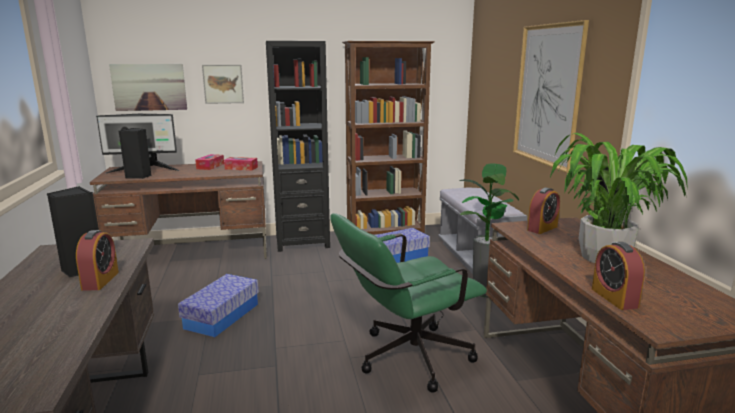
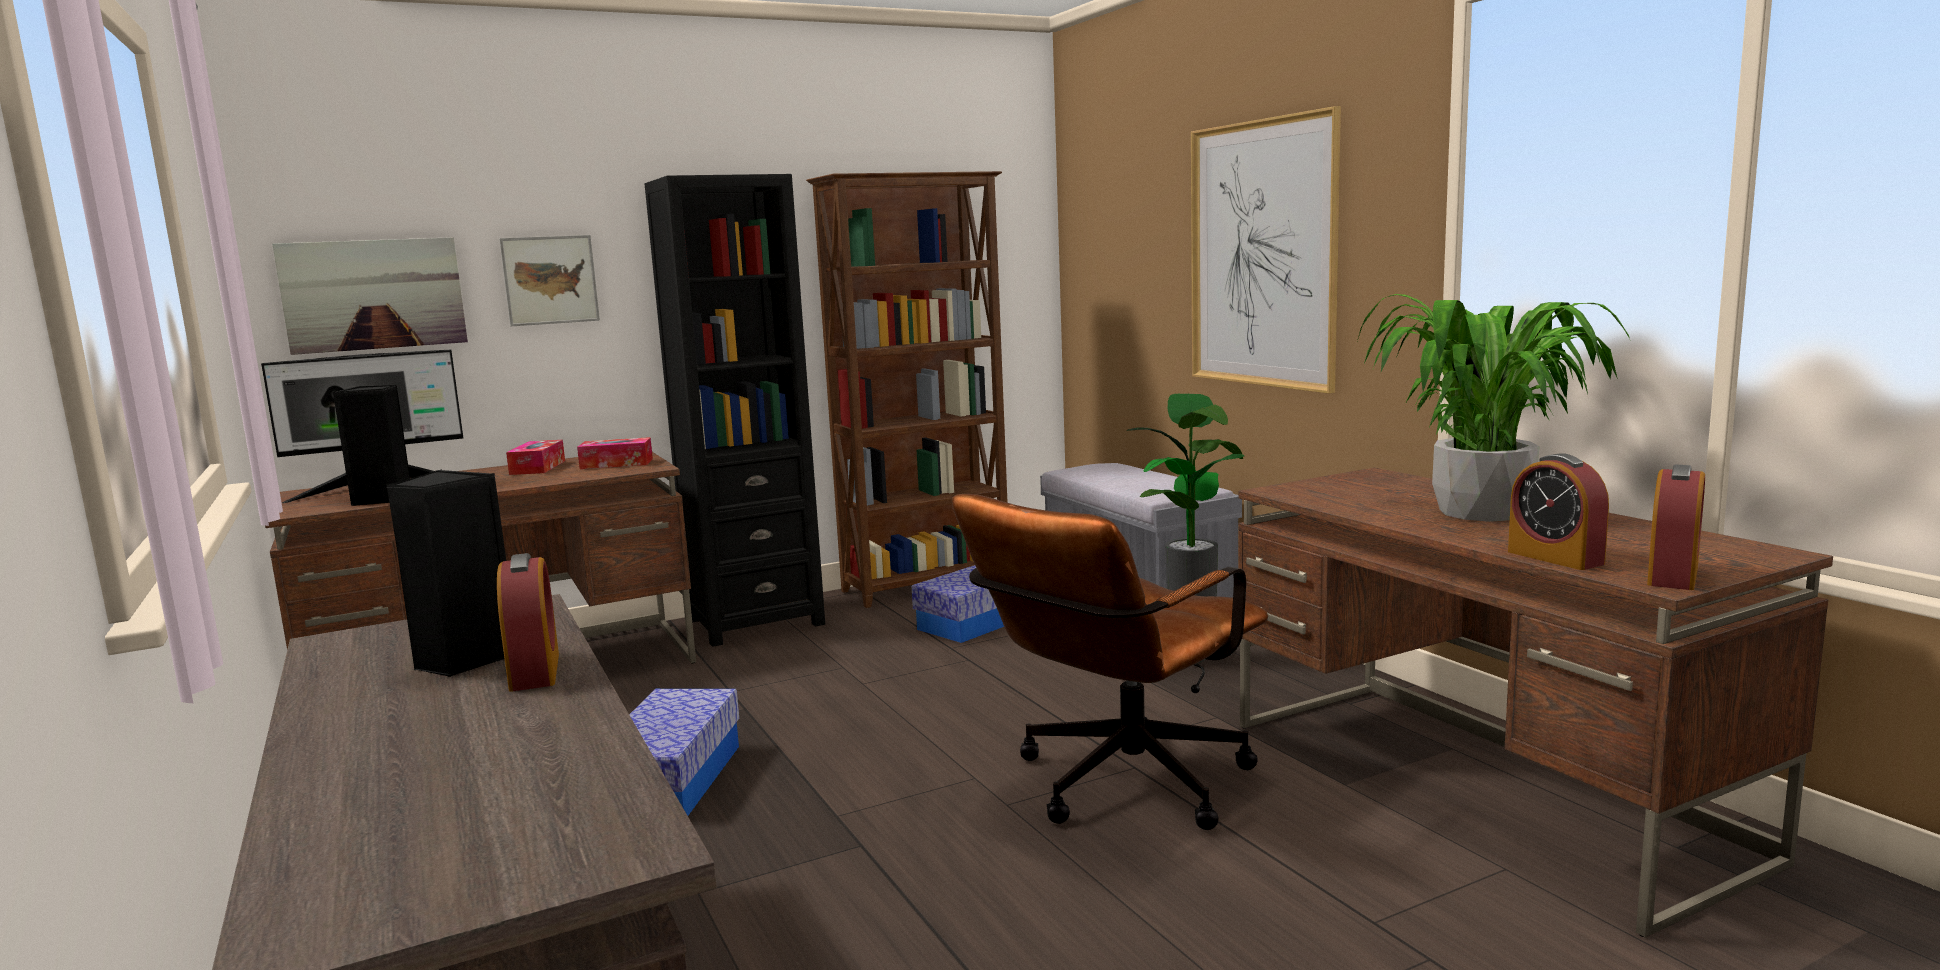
camera: 15 degrees left, 5 degrees down
(405, 359) = (1117, 787): green office chair -> brown office chair
(542, 228) = (1336, 487): alarm clock -> alarm clock (1673, 576)

